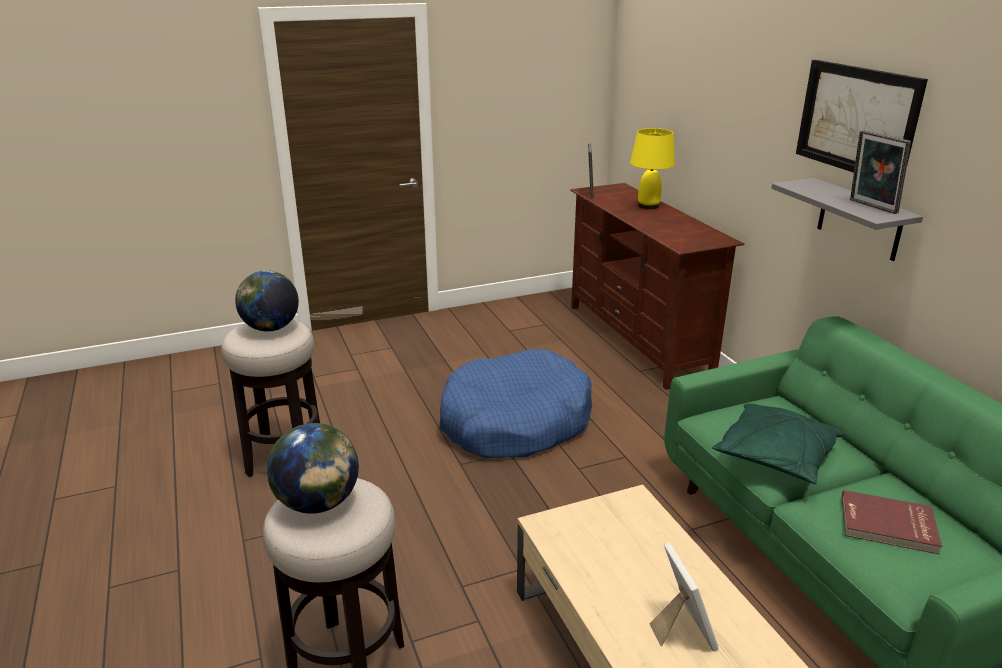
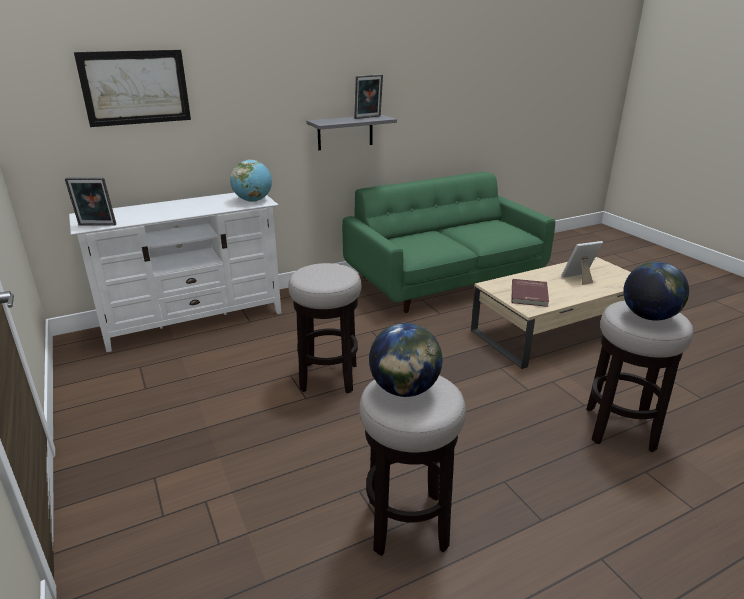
camera: 95 degrees left, 0 degrees up
(514, 422) = (328, 377): blue dog bed -> stool
(638, 339) = (194, 320): brown tv stand -> white tv stand
(649, 206) = (156, 207): yellow table lamp -> none
(687, 241) = (253, 200): none -> globe
(775, 457) = (446, 245): green pillow -> none
(857, 120) = (328, 75): picture -> picture (135, 87)
(888, 525) = (489, 231): red book -> red book (530, 294)

